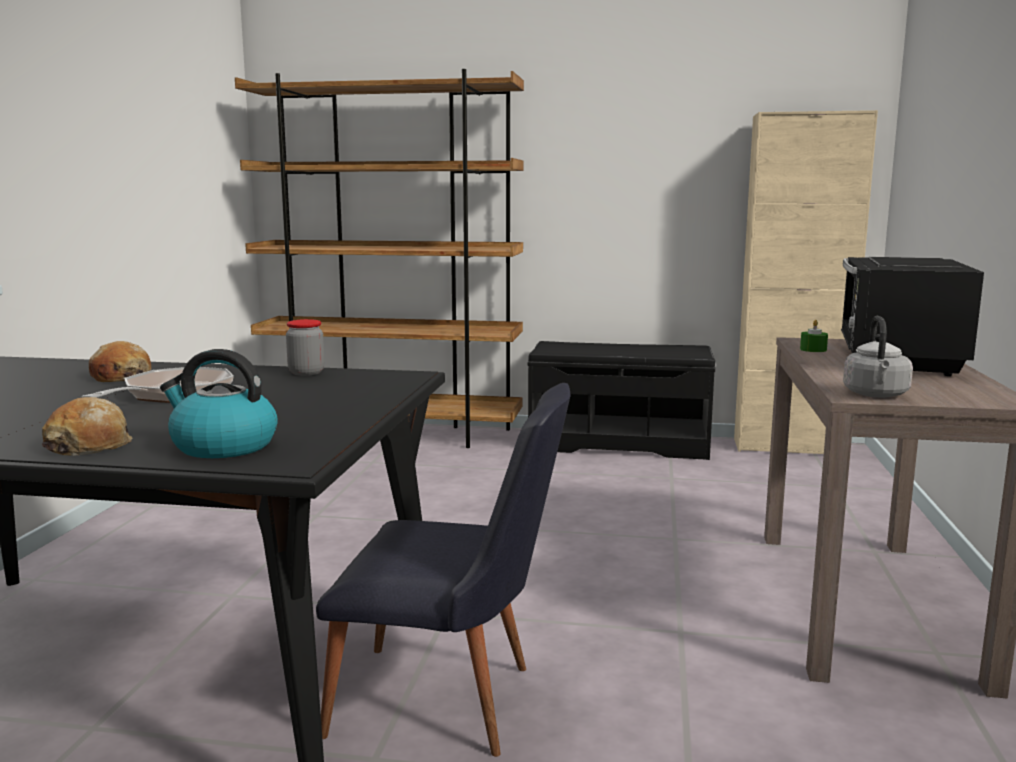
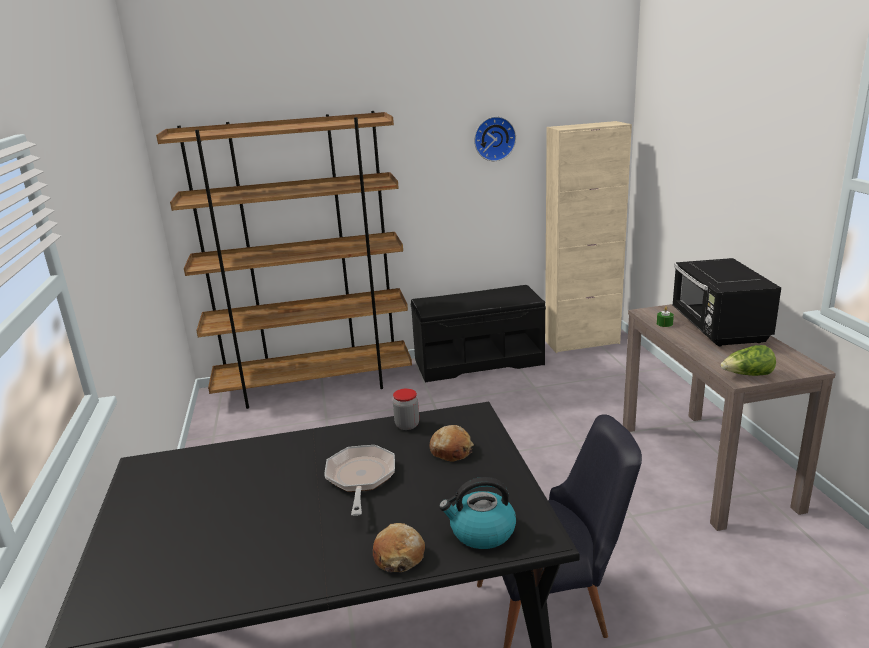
camera: 20 degrees left, 10 degrees up
(120, 376) = (286, 463): bread -> bread (451, 450)
(674, 128) = (494, 138): none -> wall clock
(876, 395) = (747, 375): grey kettle -> lettuce

